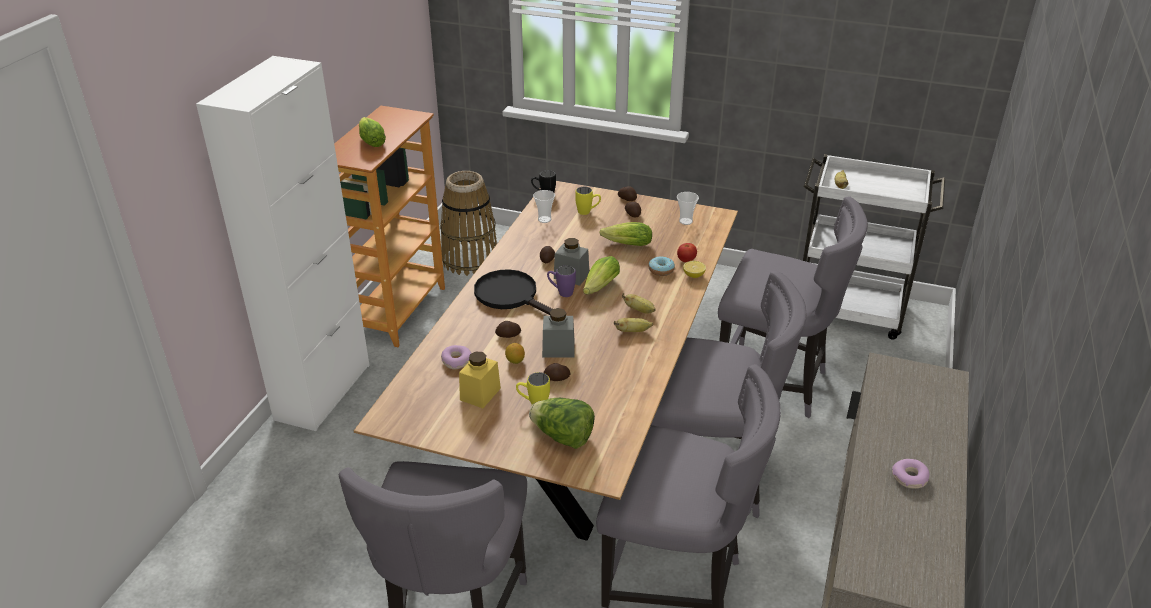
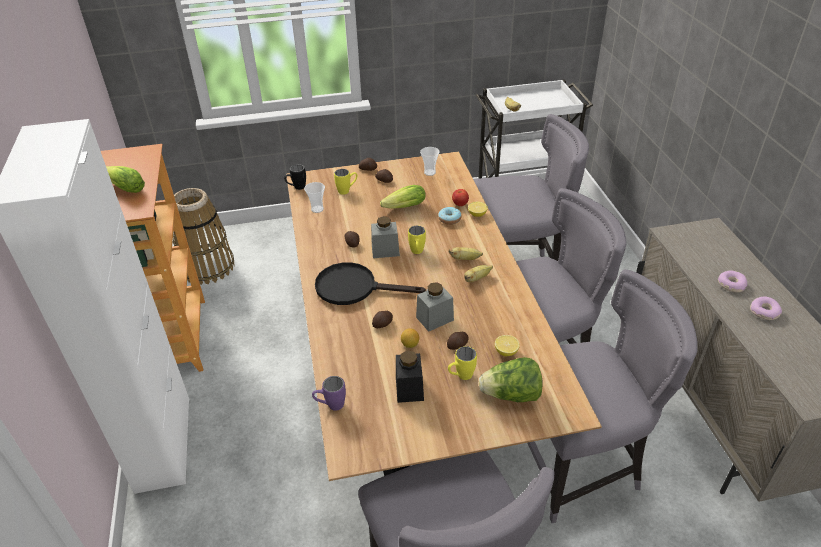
camera: 30 degrees left, 5 degrees up
(456, 361) = (361, 367): donut -> donut (731, 285)
(480, 394) = (409, 388): yellow jar -> black jar
(561, 292) = (390, 268): purple mug -> purple mug (330, 405)
(595, 401) = (506, 352): none -> lemon
(598, 288) = (417, 253): lettuce -> yellow mug

